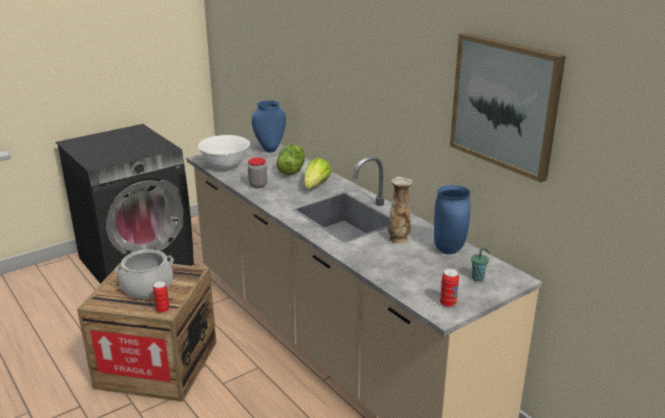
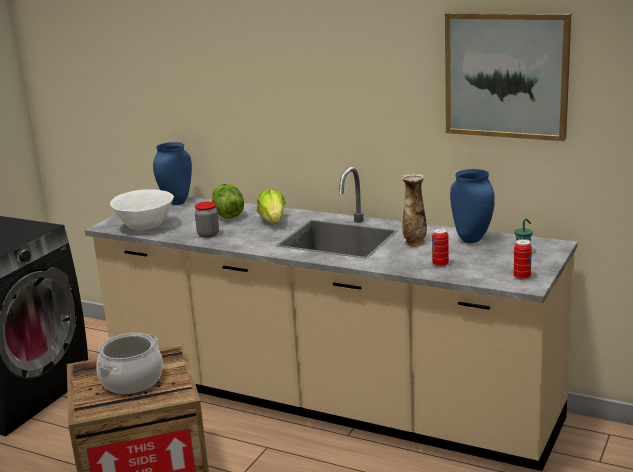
camera: 25 degrees left, 5 degrees down
(162, 310) = (177, 395): can -> can (440, 264)

